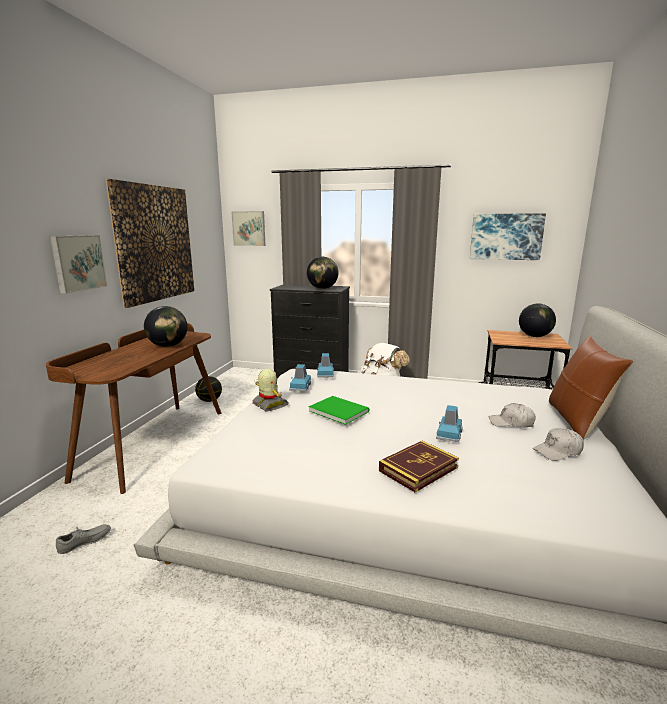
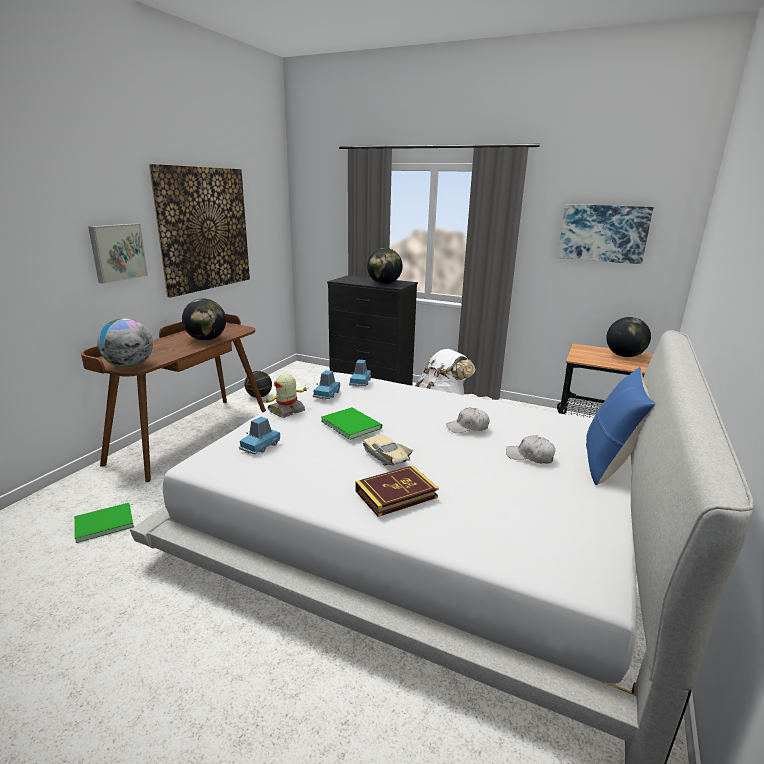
camera: 10 degrees right, 5 degrees up
(85, 543) = (102, 523): grey shoe -> green book
(101, 374) = (129, 366): none -> globe
(249, 228) = (316, 210): picture -> none
(269, 405) = (287, 411): toy robot -> toy robot turned 105 degrees counterclockwise
(388, 436) = (386, 457): none -> beige toy car
(449, 434) = (452, 461): blue toy car -> blue toy car (260, 446)
(558, 451) = (560, 494): white cap -> white cap (467, 427)
(578, 421) = (608, 463): brown pillow -> blue pillow

